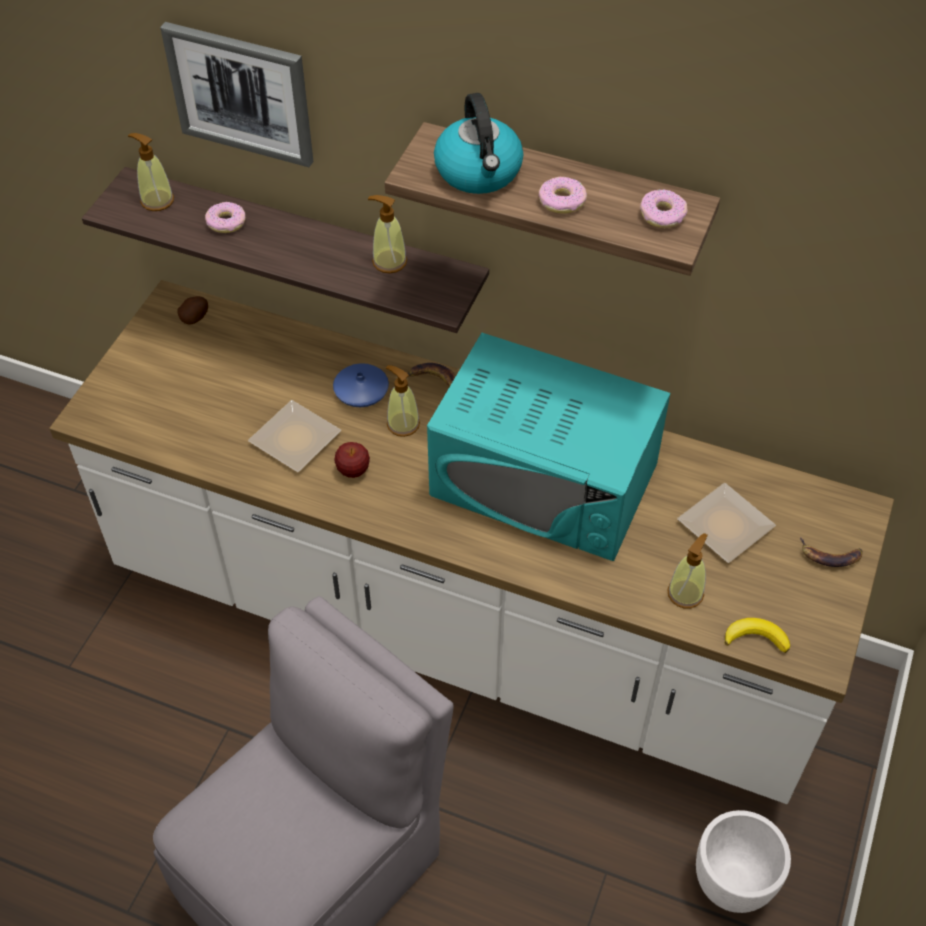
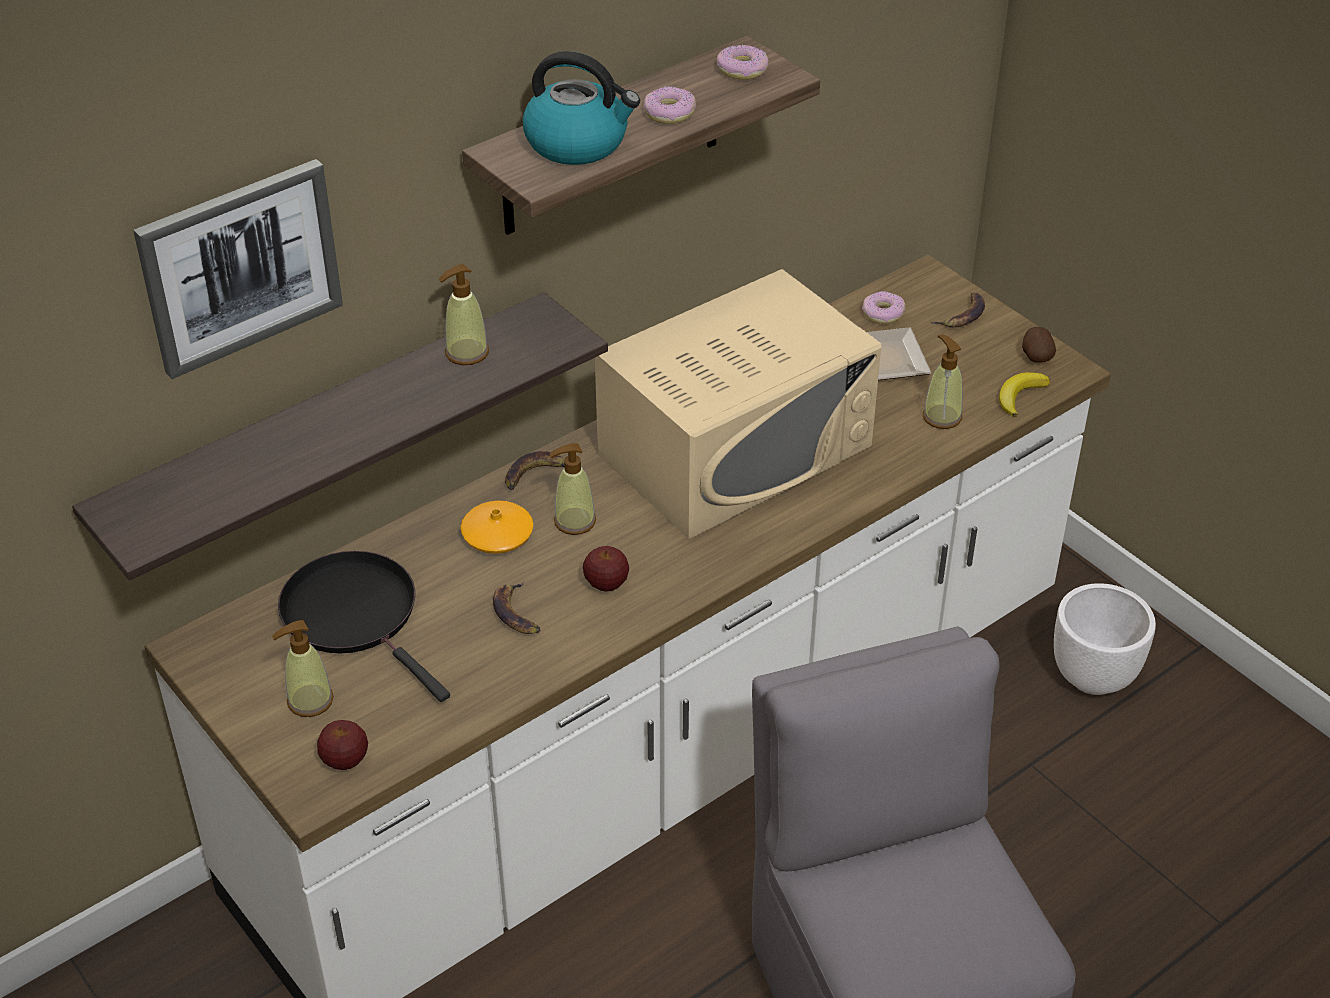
camera: 60 degrees left, 10 degrees down
(119, 417) = (345, 761): none -> apple
(157, 200) = (170, 496): soap dispenser -> soap dispenser (310, 701)
(195, 318) = (245, 634): potato -> potato (1035, 356)
(226, 222) = (273, 451): donut -> donut (883, 313)
(242, 359) = (356, 615): none -> black frying pan
(295, 436) = (517, 613): plate -> banana
(361, 391) = (497, 535): blue vase -> orange vase
(544, 479) = (736, 450): turquoise microwave -> beige microwave

